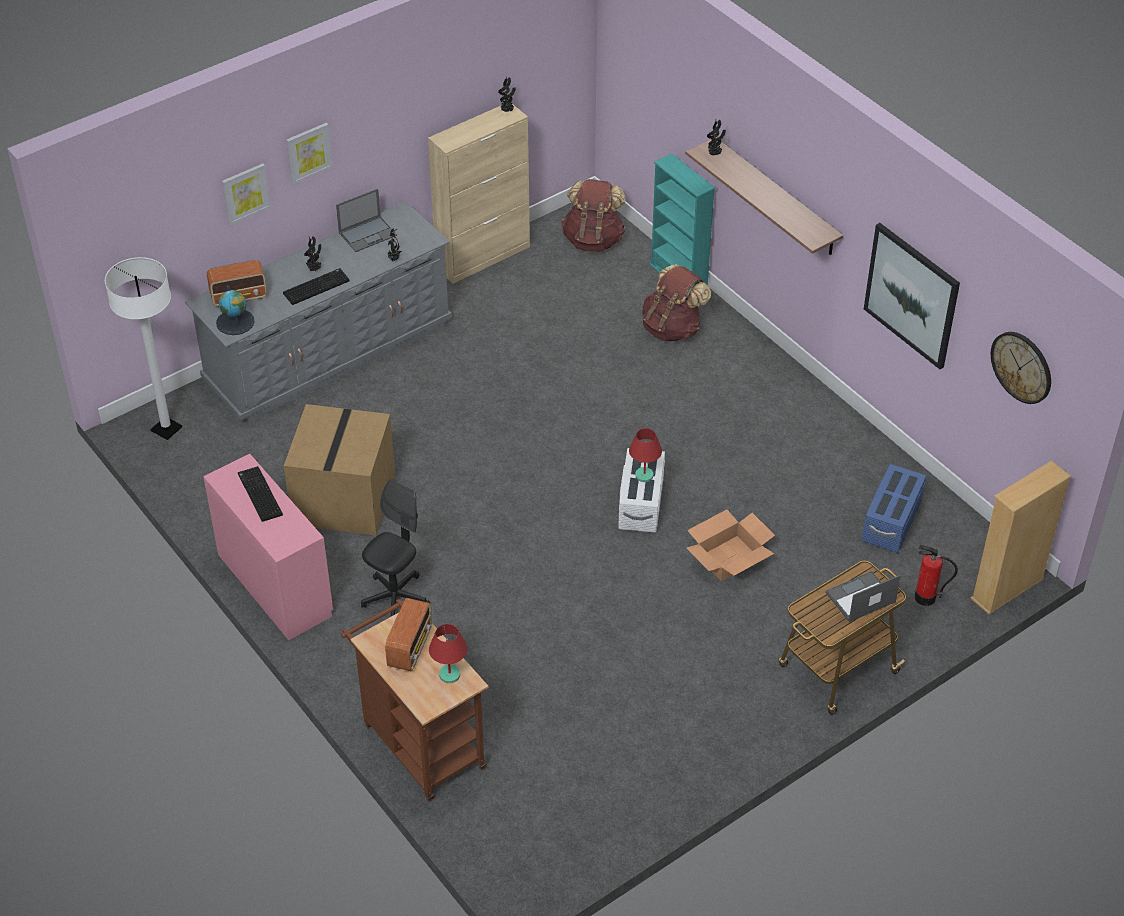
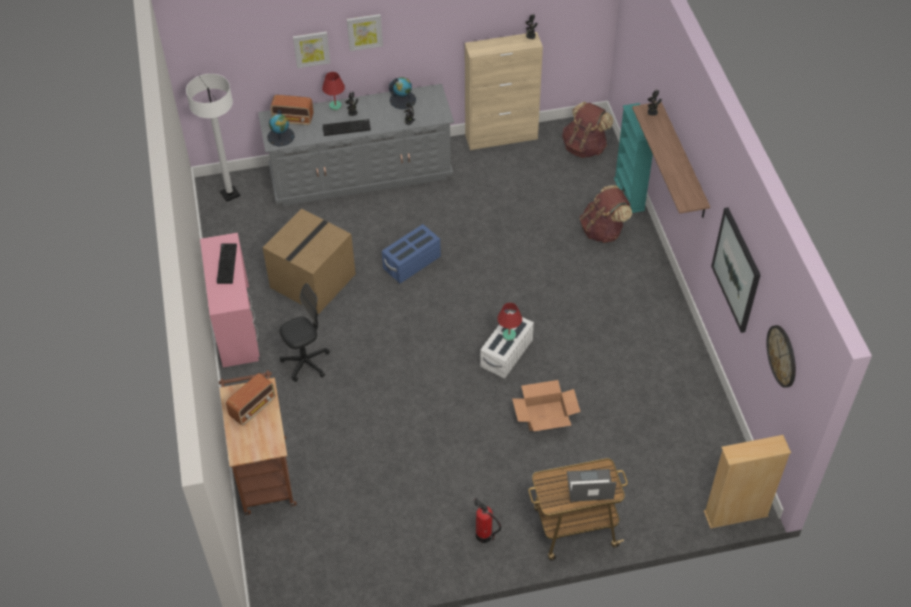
camera: 25 degrees right, 5 degrees up
(368, 234) = (402, 100): laptop -> globe
(450, 675) = (266, 437): red table lamp -> red table lamp (335, 106)
(891, 522) = (678, 431): blue storage box -> blue storage box (411, 263)
(925, 598) = (670, 498): fire extinguisher -> fire extinguisher (484, 535)

